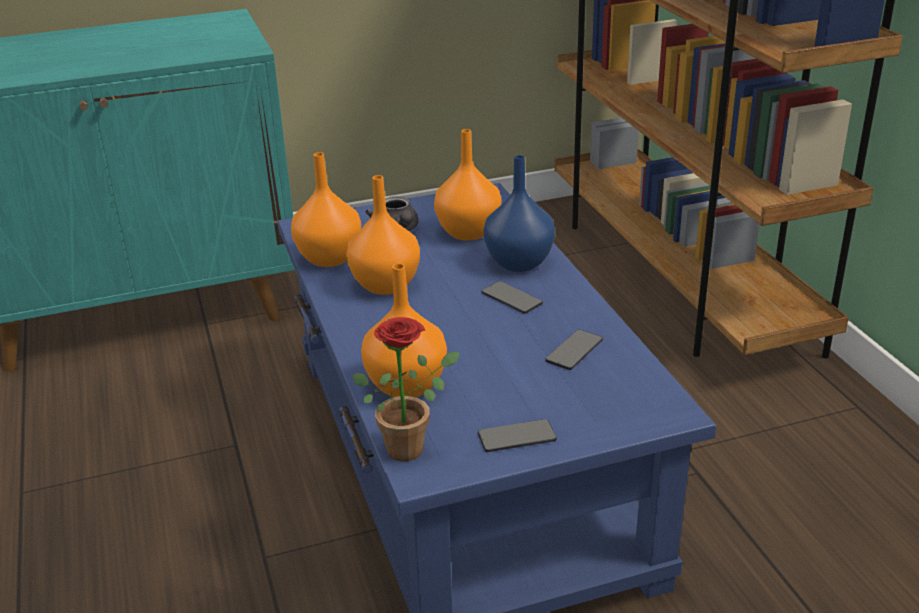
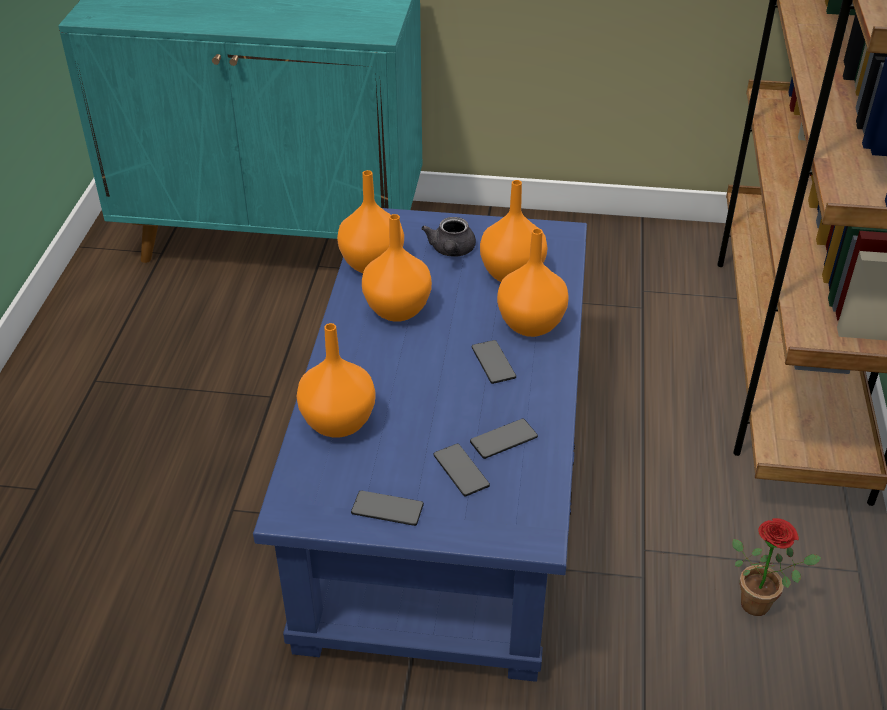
camera: 25 degrees right, 10 degrees up
(411, 446) = (299, 484): potted plant -> potted plant (761, 603)
(519, 263) = (530, 325): blue vase -> orange vase
(558, 385) = (461, 471): none -> phone

